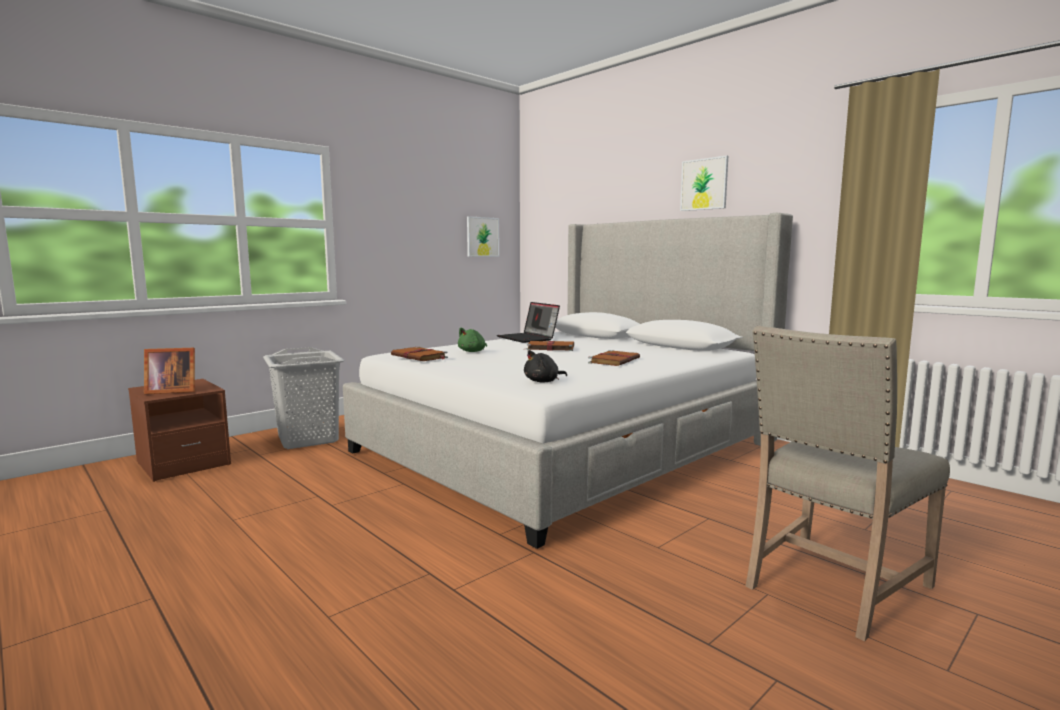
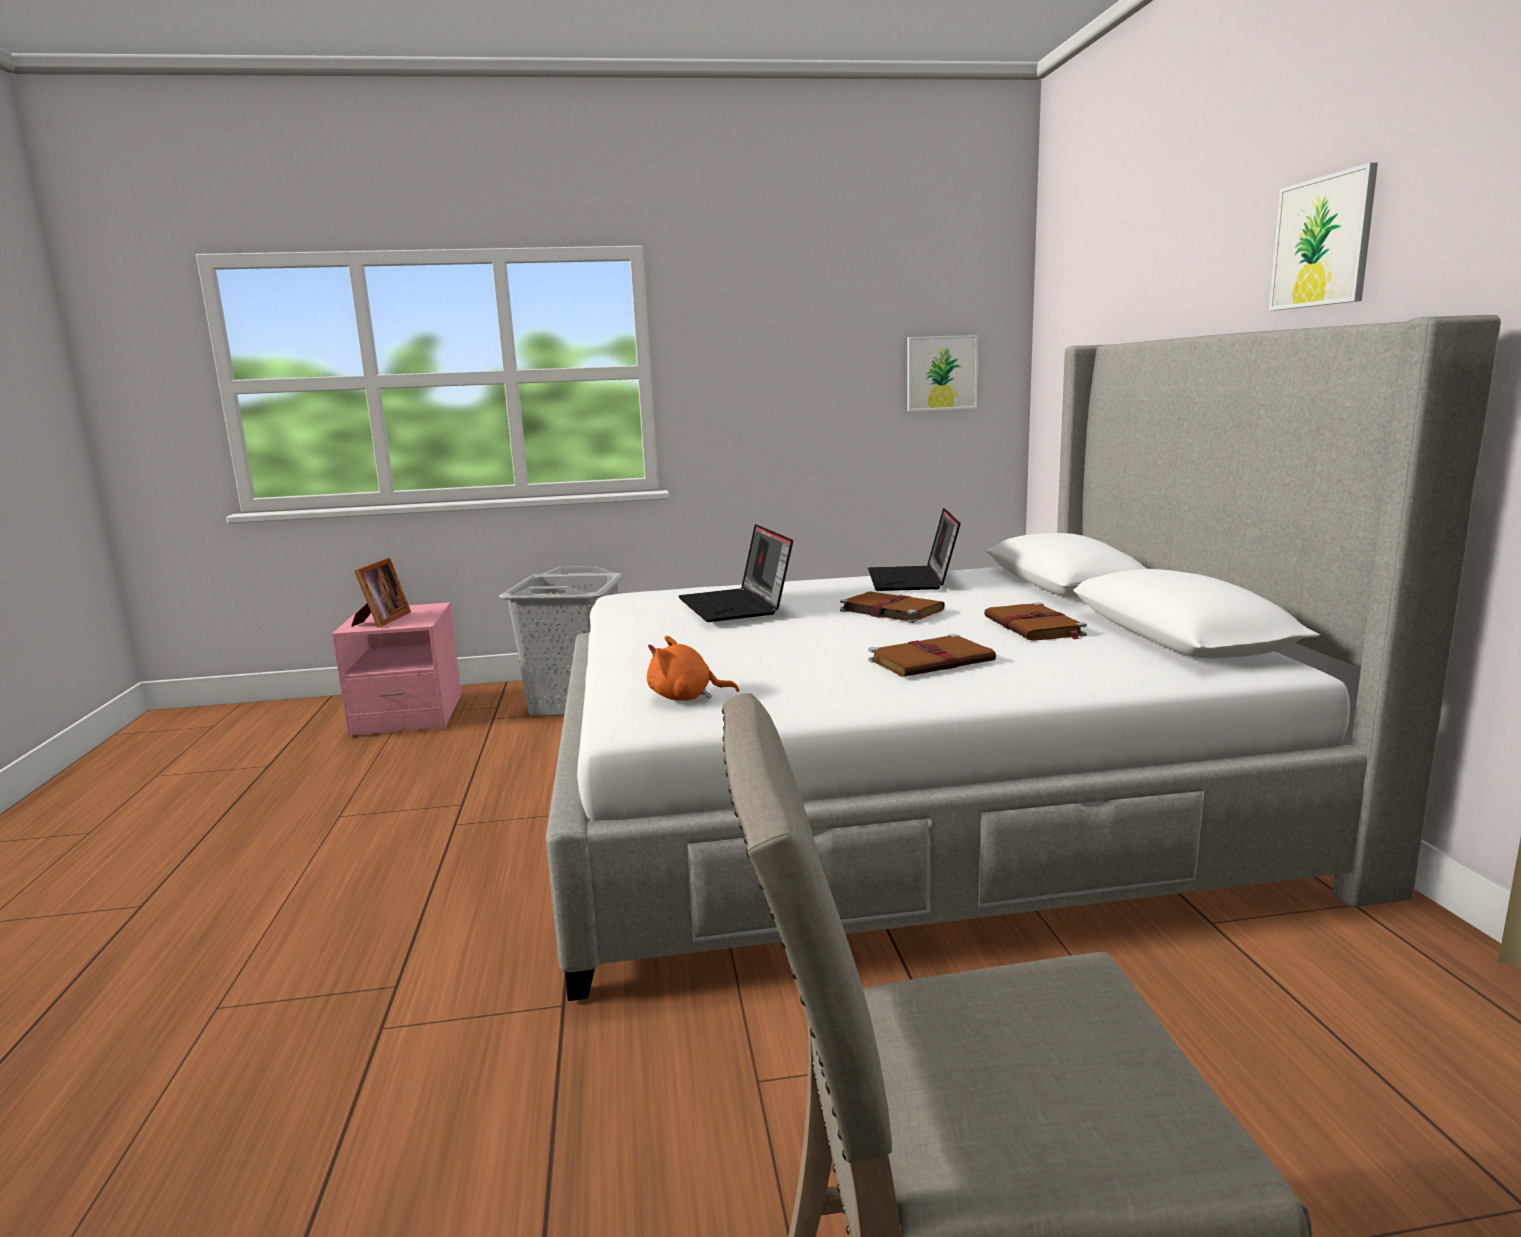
camera: 35 degrees right, 5 degrees up
(171, 391) = (381, 620): picture frame -> picture frame turned 105 degrees counterclockwise
(183, 464) = (408, 716): brown nightstand -> pink nightstand
(420, 357) = (641, 609): brown book -> brown book (1034, 627)
(473, 351) = (736, 606): green plush toy -> laptop
(543, 381) = (685, 697): black plush toy -> orange plush toy

